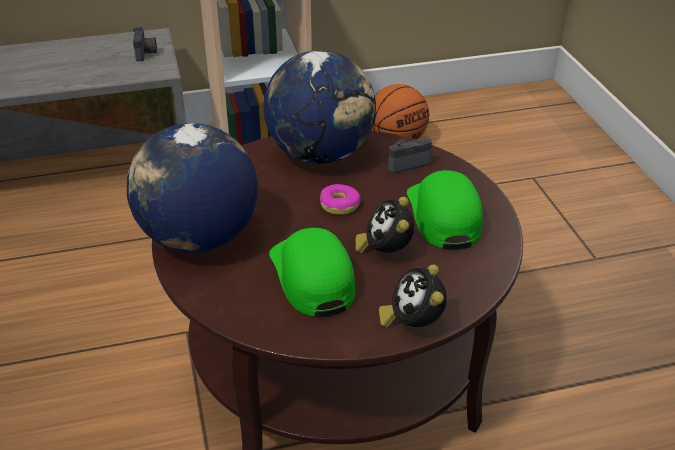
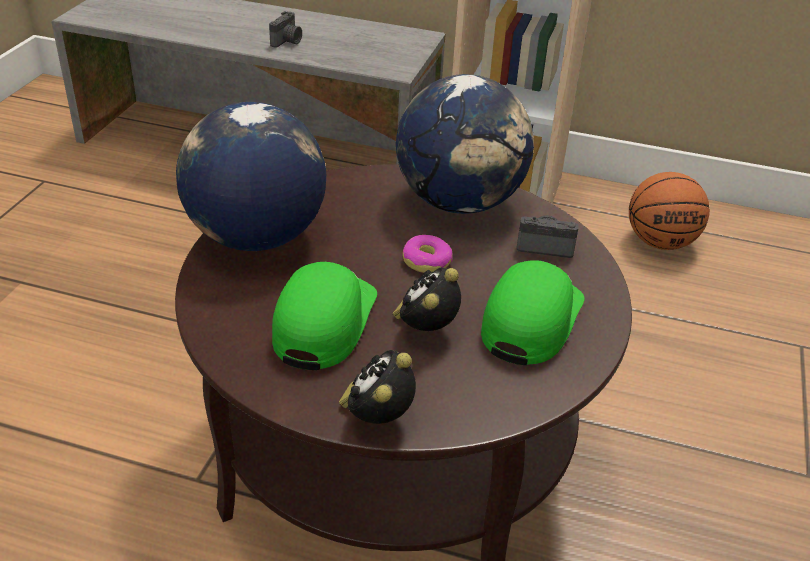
camera: 30 degrees right, 0 degrees up
(146, 53) = (399, 50): camera -> camera (287, 41)

